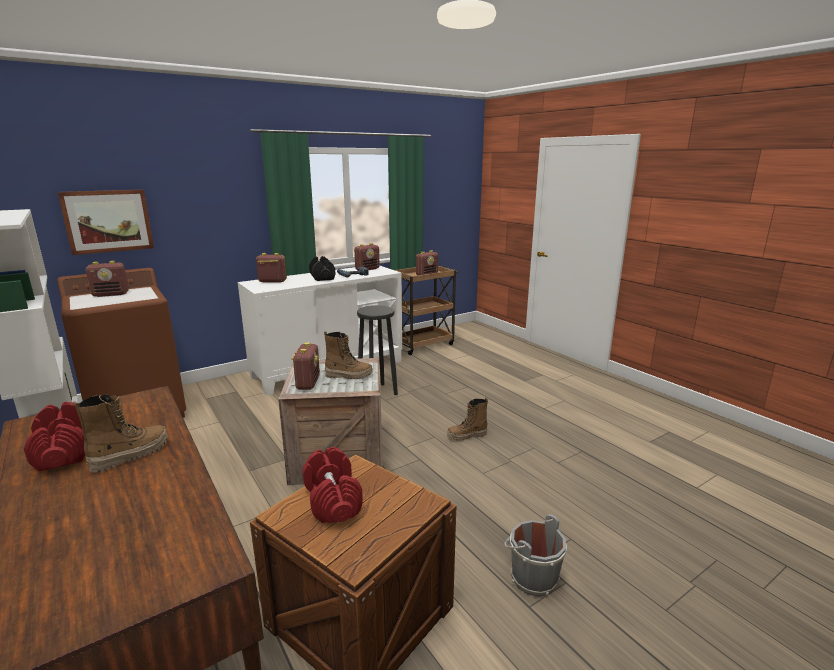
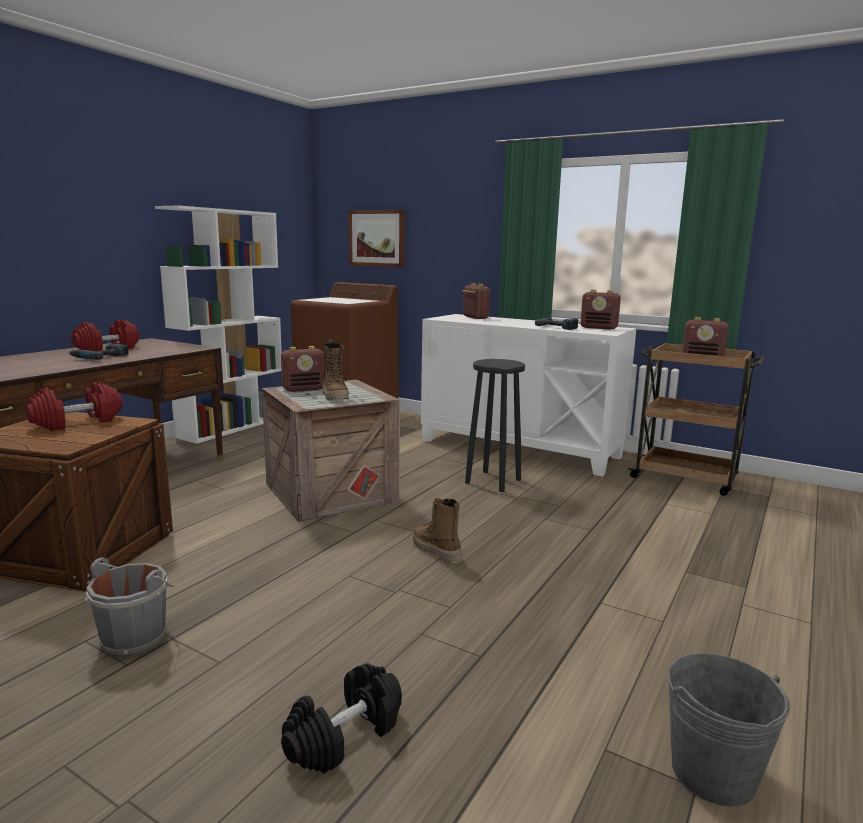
camera: 65 degrees right, 5 degrees down
(111, 294) = (344, 299): radio -> none
(130, 455) = (100, 357): boot -> power drill
(322, 277) = (523, 323): black dumbbell -> black dumbbell (344, 735)
(662, 426) = (713, 773): none -> grey bucket

